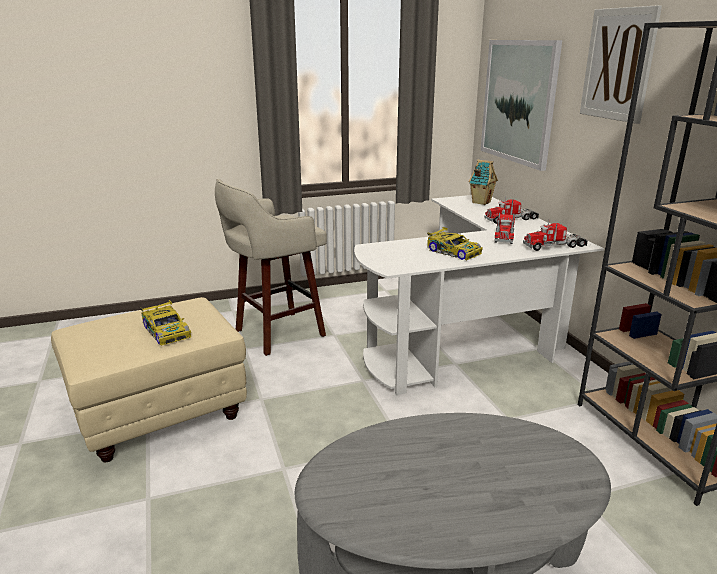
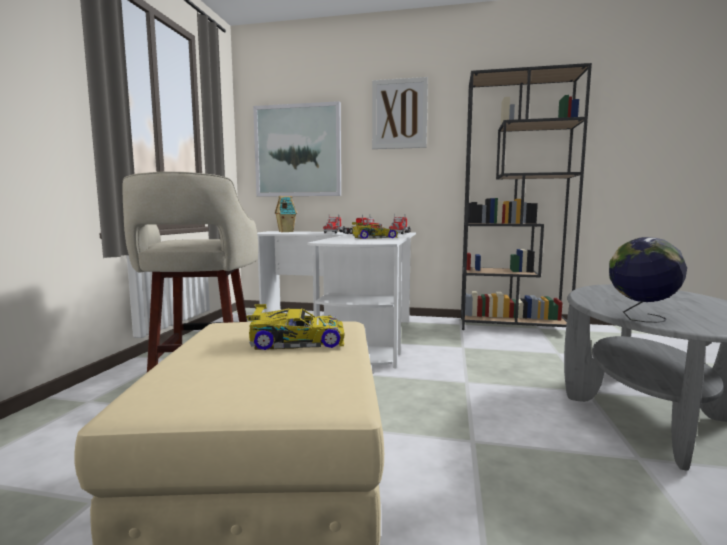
camera: 60 degrees left, 15 degrees down
(342, 458) = (641, 318): none -> globe

